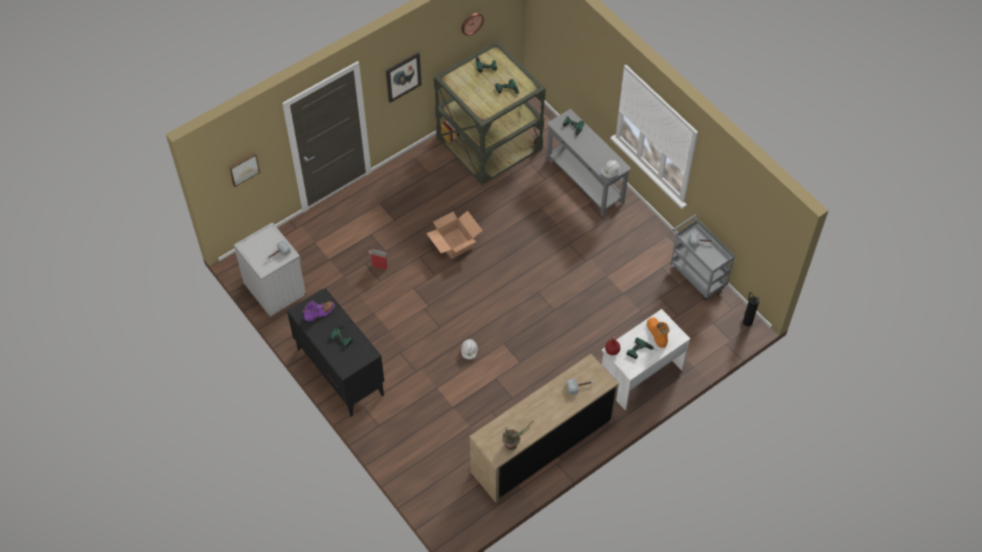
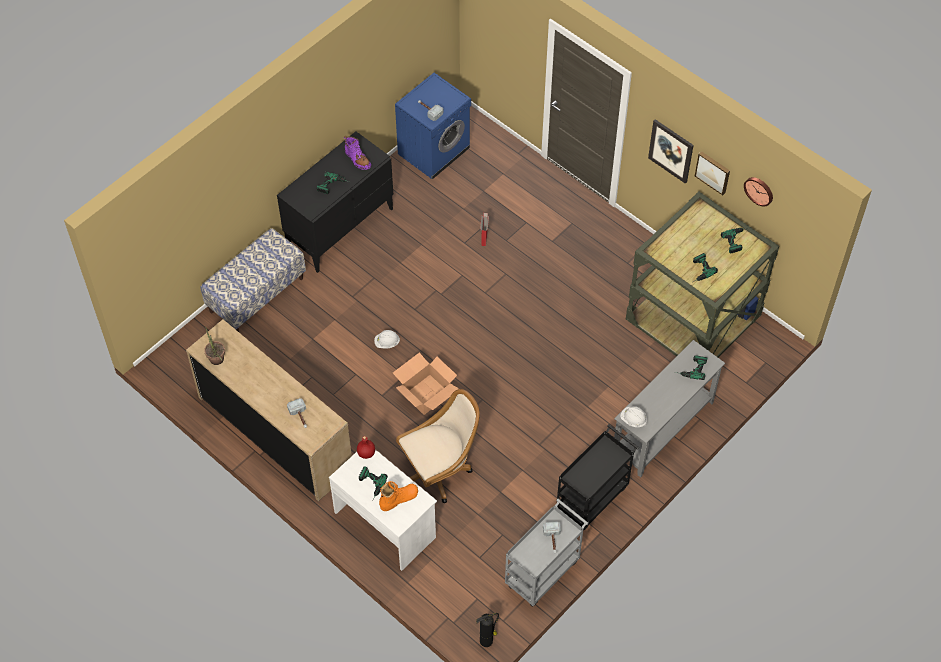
camera: 80 degrees right, 0 degrees up
(243, 168) = (499, 35): picture -> picture (713, 172)
(276, 288) = (435, 152): white washing machine -> blue washing machine
(396, 446) = (256, 294): none -> bench
(454, 243) = (533, 305): cardboard box -> cardboard box (426, 394)
(596, 331) = (439, 468): none -> office chair
(638, 234) = (593, 499): none -> black cart

